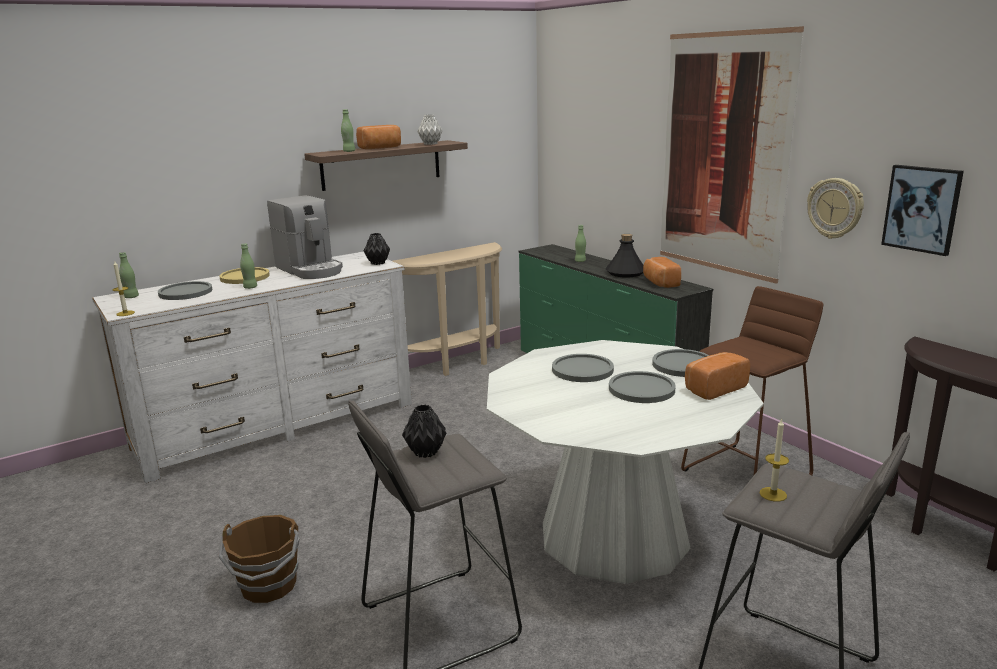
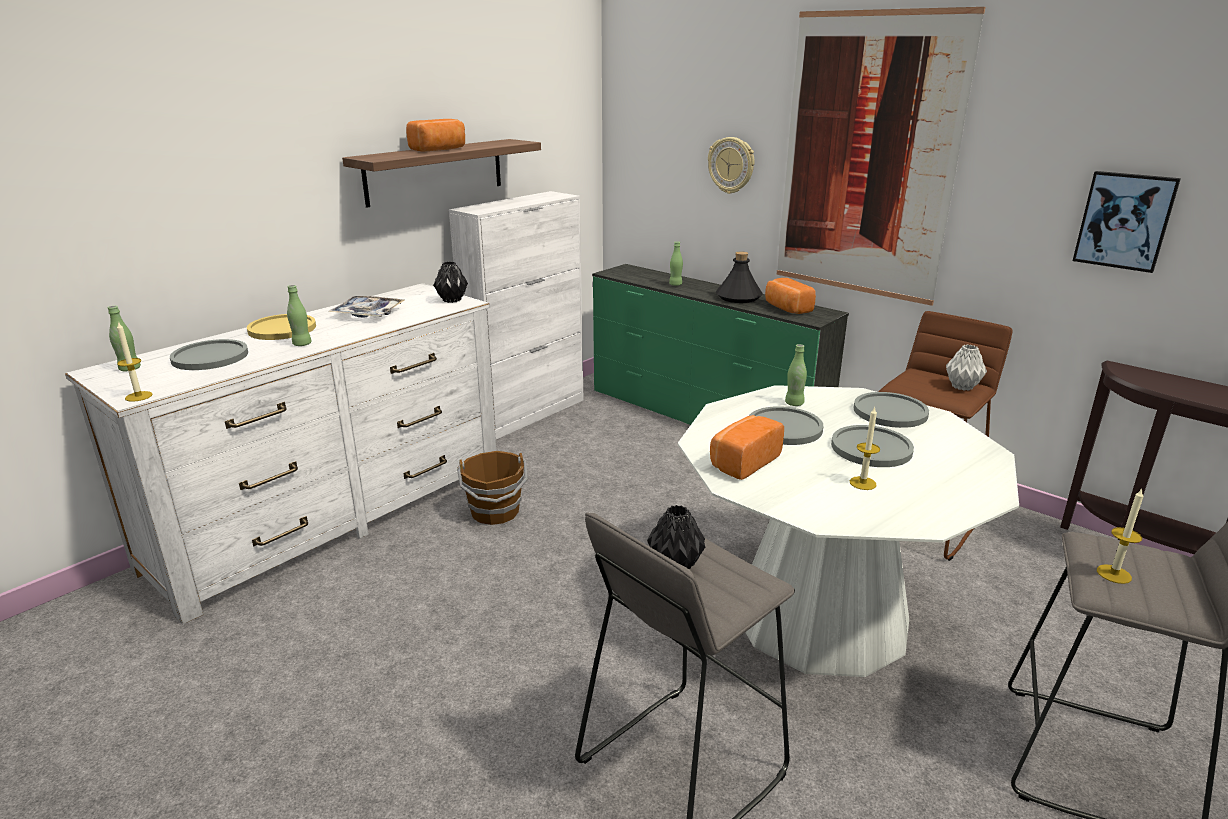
camera: 15 degrees left, 5 degrees up
(268, 586) = (434, 754): brown bucket -> brown bucket (495, 512)
(310, 269) = (368, 313): coffee machine -> tray
(349, 151) = (403, 154): green bottle -> green bottle (794, 403)
(430, 144) = (496, 144): grey vase -> grey vase (961, 387)
(458, 364) = (528, 413): beige console table -> white cabinet
(611, 412) = (862, 483): none -> candle
(713, 388) = (947, 440): bread -> bread (742, 462)
(835, 208) = (1013, 220): wall clock -> wall clock (731, 165)

